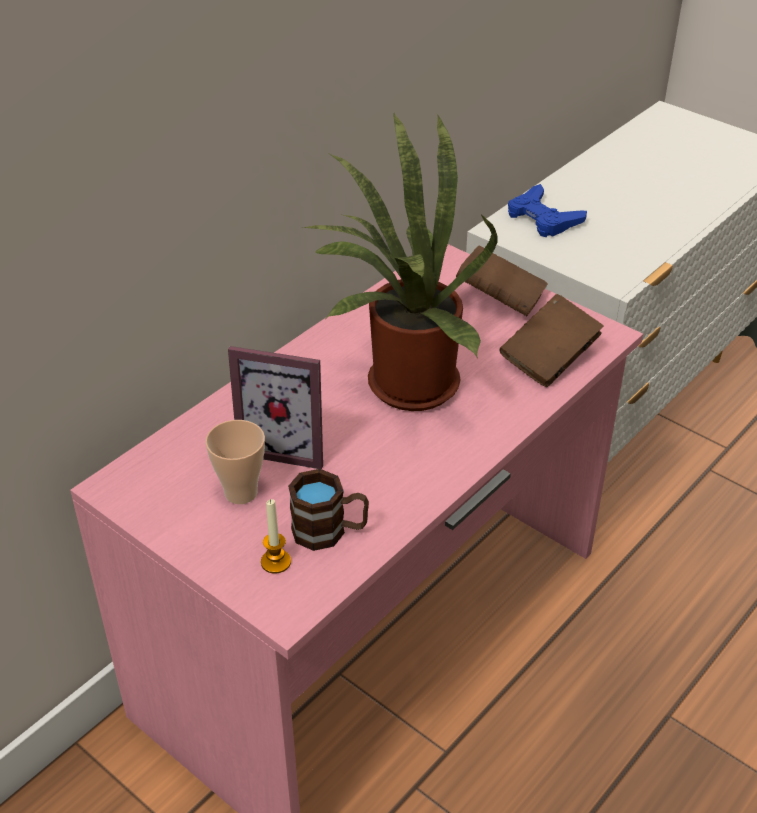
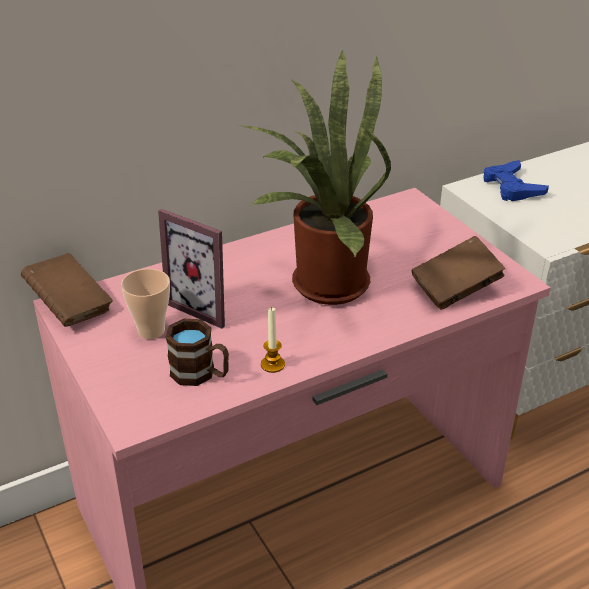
camera: 20 degrees right, 5 degrees down
(276, 562) = (146, 386): candle -> candle (272, 364)
(500, 299) = (439, 238): brown book -> brown book (70, 306)

